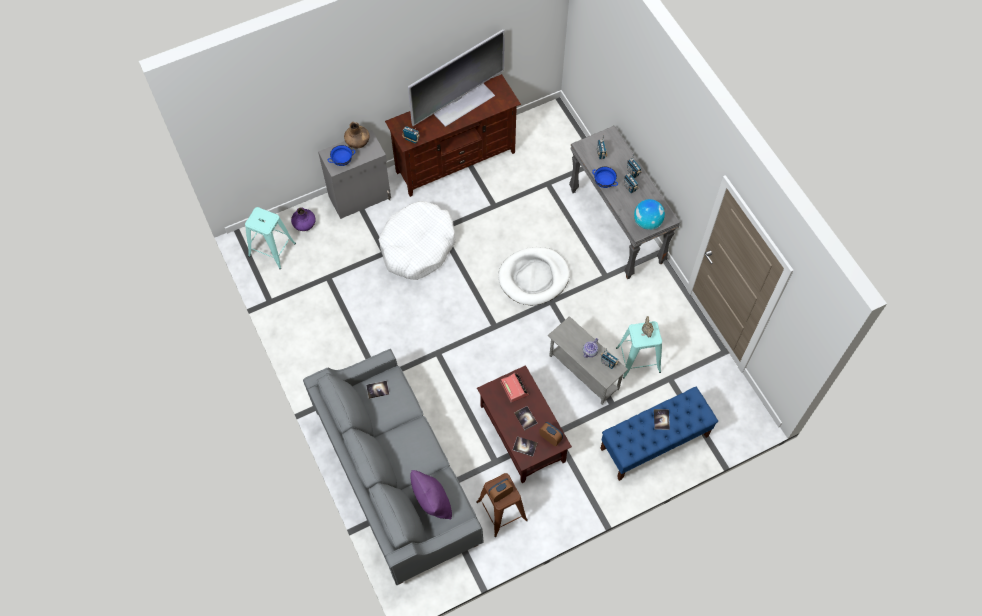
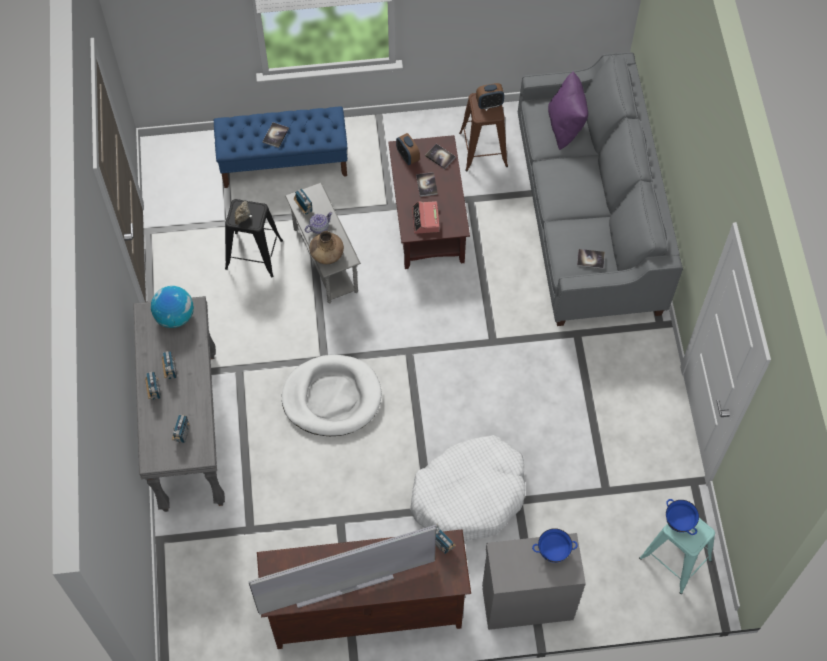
camera: 160 degrees left, 0 degrees up
(304, 225) = (619, 583): purple vase -> none
(358, 143) = (521, 577): brown vase -> brown vase (327, 255)
(604, 183) = (201, 389): blue bowl -> blue bowl (678, 522)
(638, 360) = (254, 254): turquoise stool -> black stool

